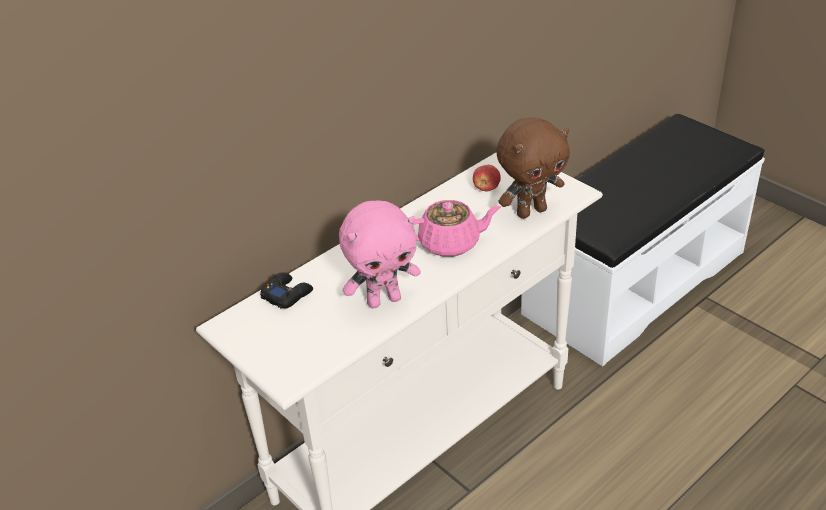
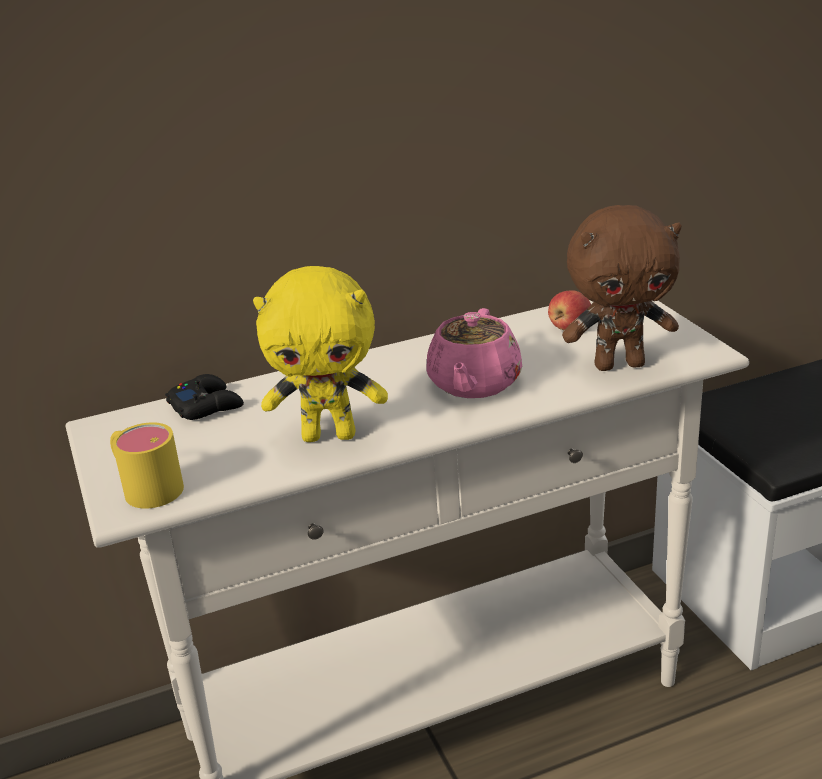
camera: 20 degrees right, 10 degrees down
(290, 362) = (145, 486): none -> yellow mug
(384, 300) = (330, 435): pink plush toy -> yellow plush toy
(451, 243) = (474, 384): pink teapot -> pink teapot turned 90 degrees clockwise

